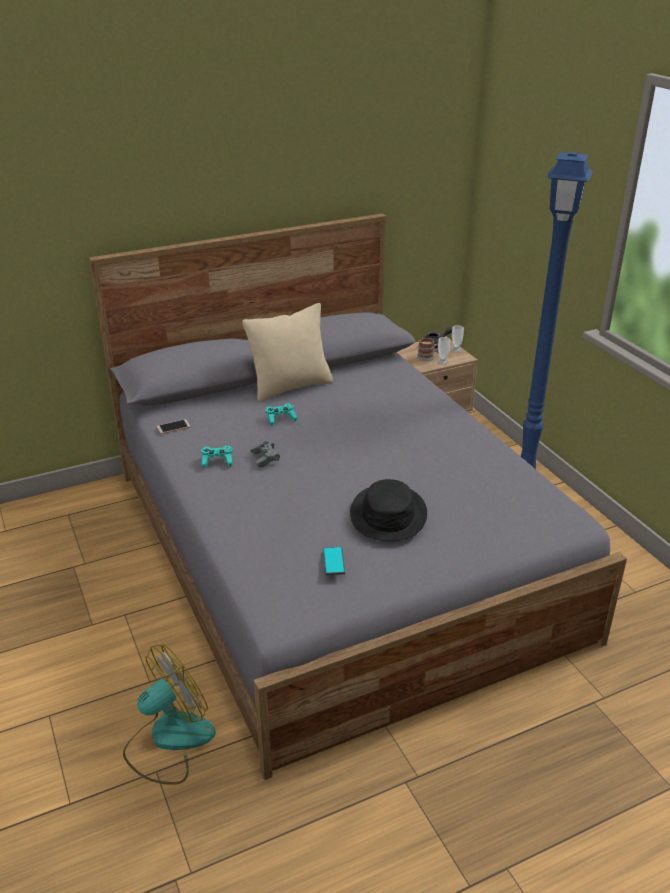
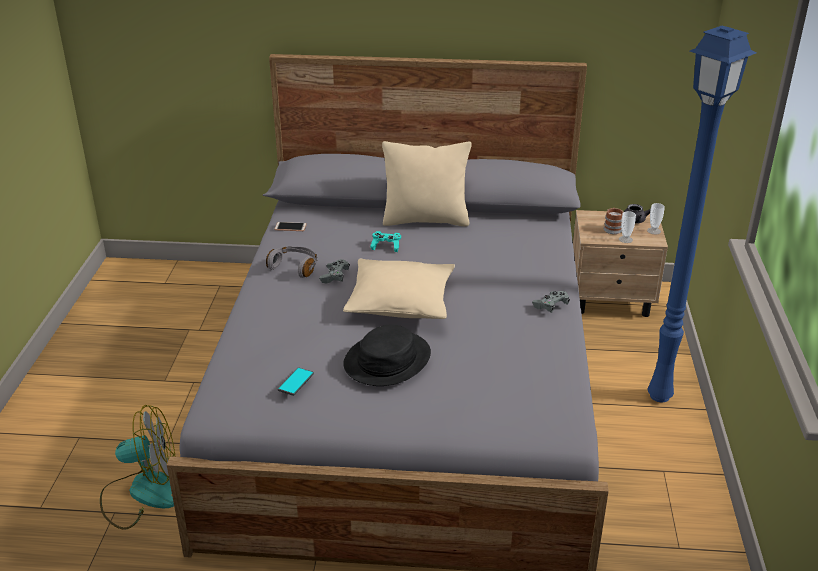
camera: 30 degrees right, 0 degrees up
(217, 461) = (295, 267): turquoise game controller -> grey headphones
(345, 462) = (400, 302): none -> beige pillow
(464, 427) = (551, 306): none -> grey game controller

